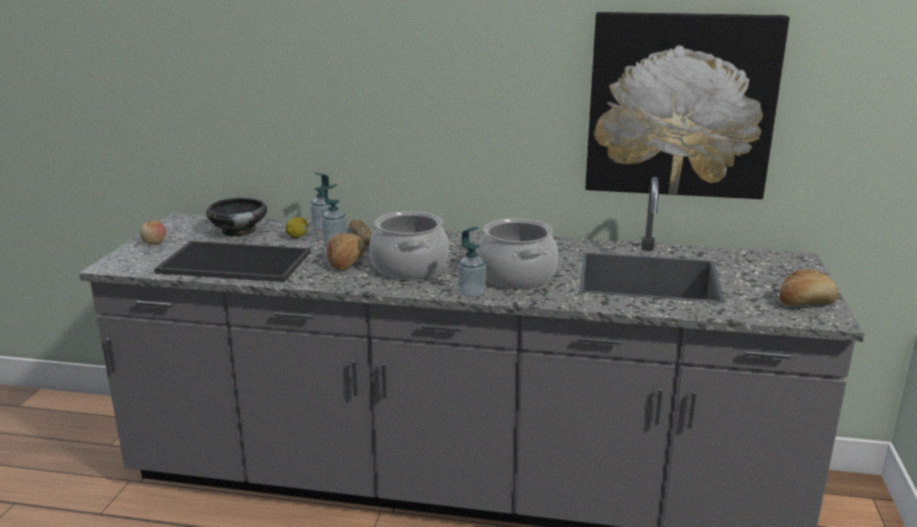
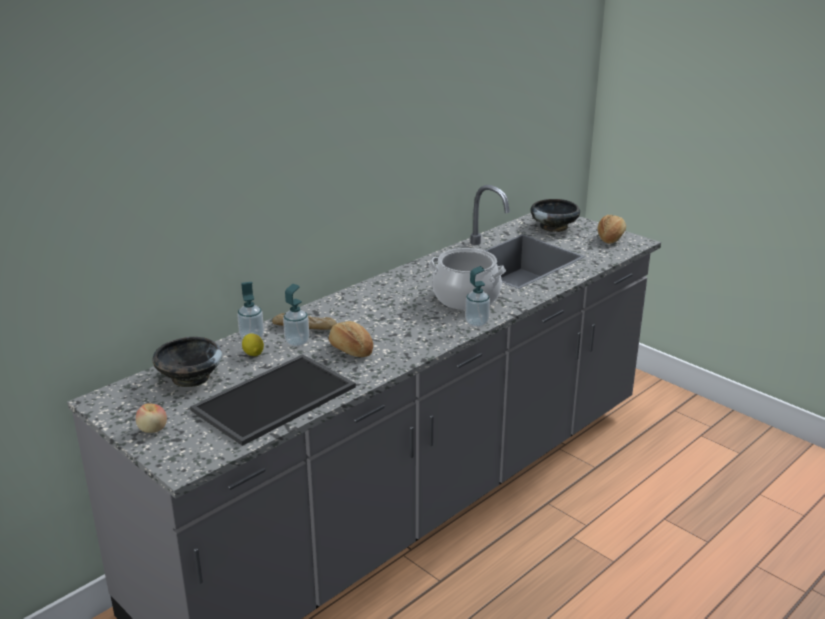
camera: 55 degrees left, 5 degrees up
(410, 267) = (397, 328): cooking pot -> none
(680, 105) = (474, 124): picture -> none
(767, 269) = (554, 227): none -> black bowl

